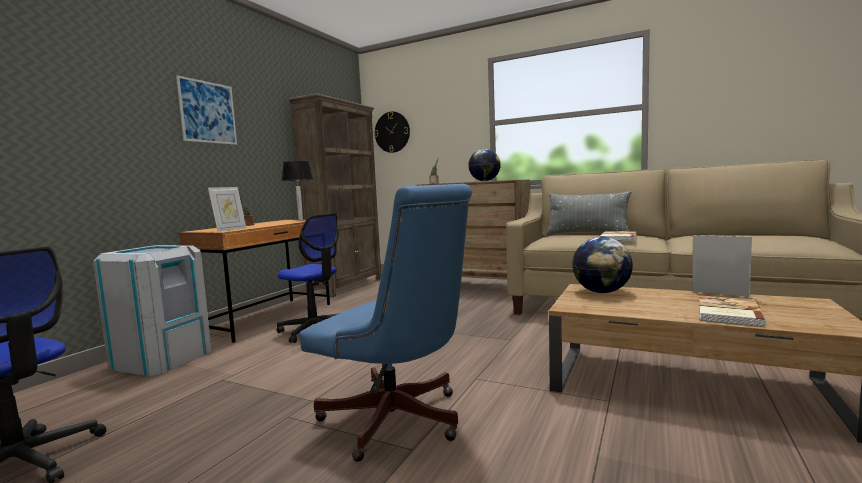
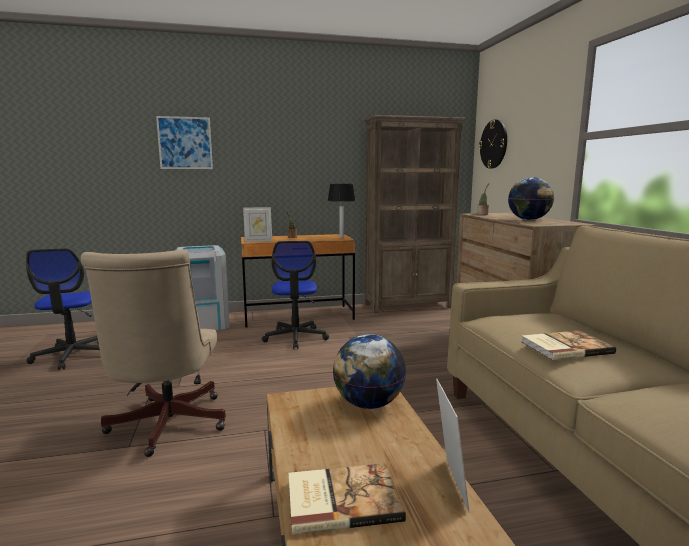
camera: 50 degrees right, 5 degrees up
(208, 112) = (277, 142): picture -> picture (185, 143)
(399, 422) = (165, 427): blue office chair -> beige office chair
(587, 234) = (584, 327): grey pillow -> none

